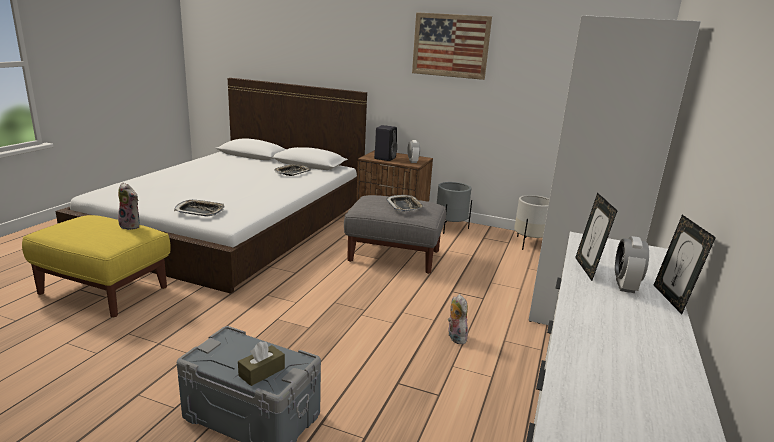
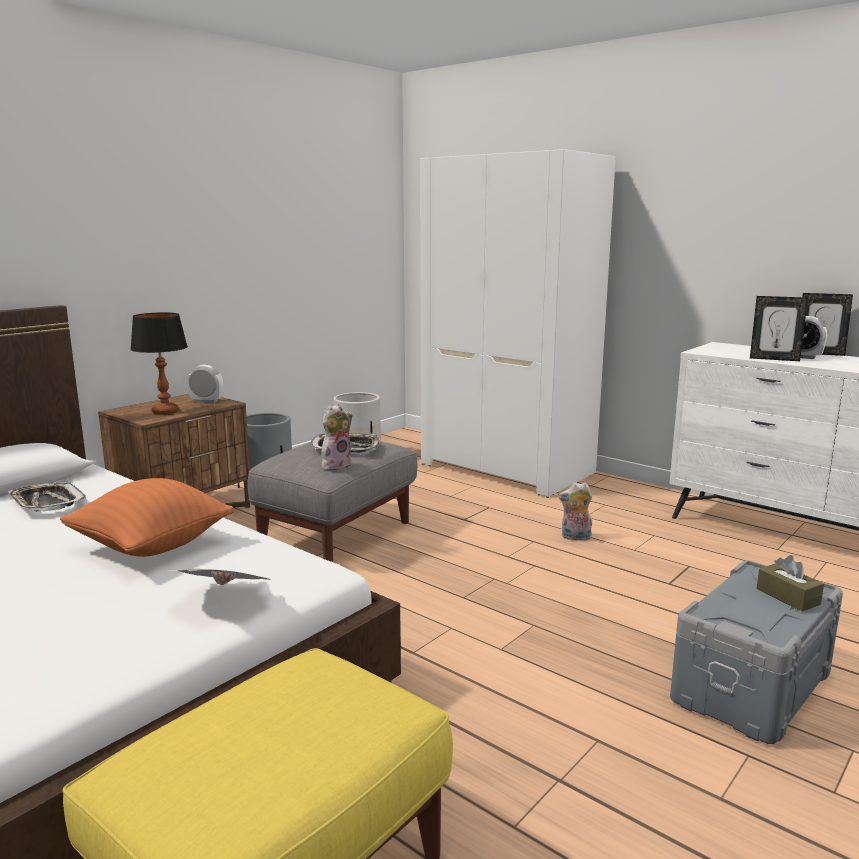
camera: 70 degrees left, 5 degrees down
(132, 226) = (281, 677): plush toy -> plush toy (336, 465)
(200, 211) = (226, 600): tray -> newspaper
(252, 194) = (152, 546): none -> orange pillow
(385, 158) = (165, 411): black speaker -> table lamp
(450, 45) = (188, 203): picture -> none

